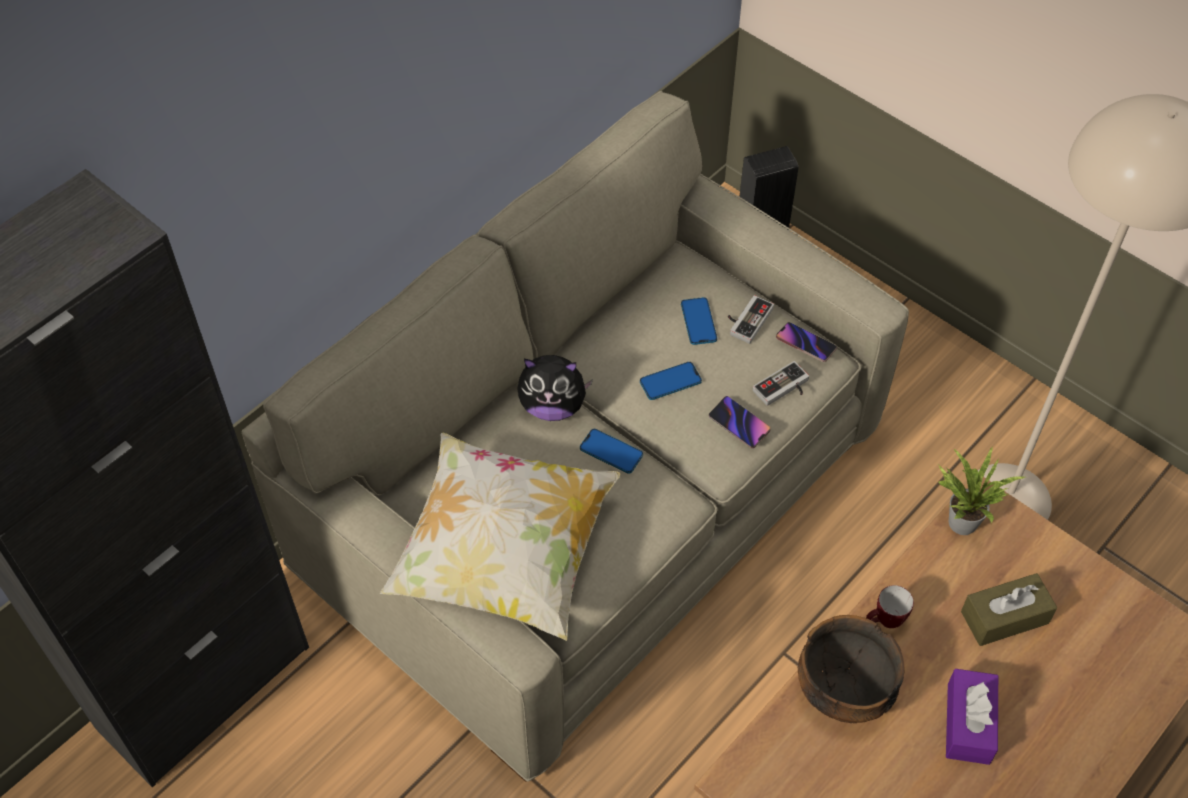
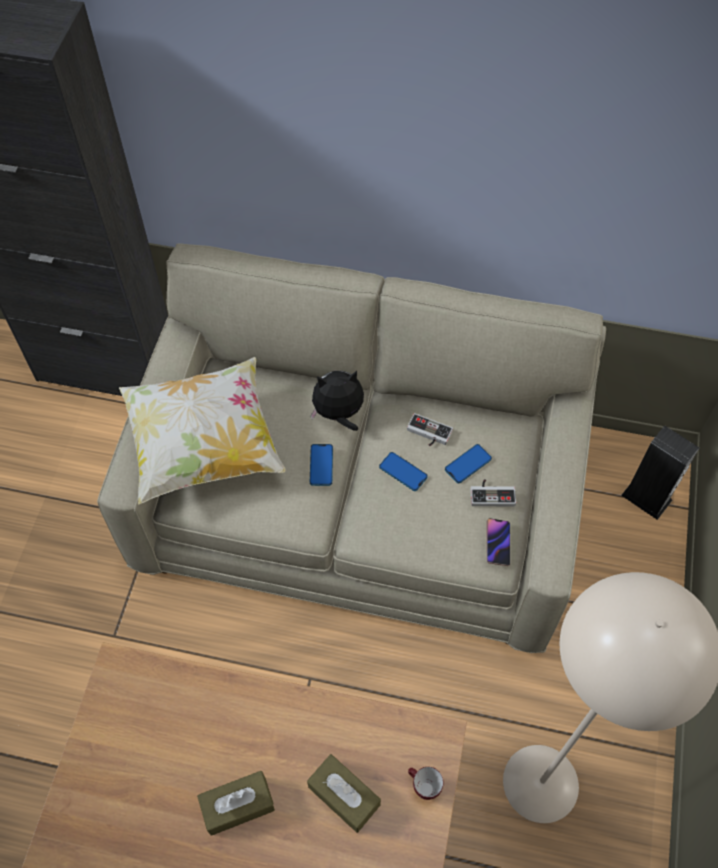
camera: 60 degrees right, 5 degrees up
(553, 406) = (338, 414): plush toy -> plush toy turned 105 degrees clockwise
(739, 424) = (395, 532): phone -> none
(784, 389) = (446, 547): game controller -> game controller (427, 434)
(842, 691) = (219, 705): bowl -> none
(884, 622) = (291, 709): mug -> mug (422, 786)
(961, 519) = (414, 726): potted plant -> none
(968, 723) = (237, 805): purple tissue box -> brown tissue box

